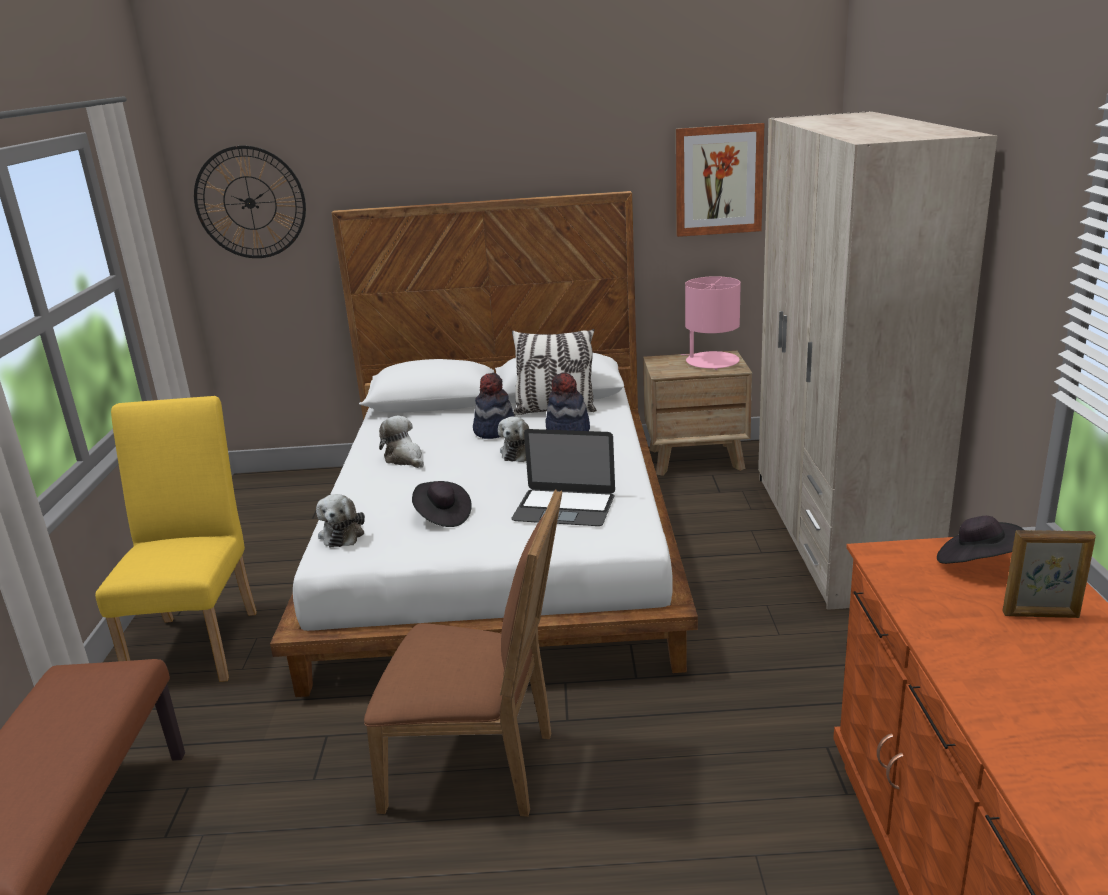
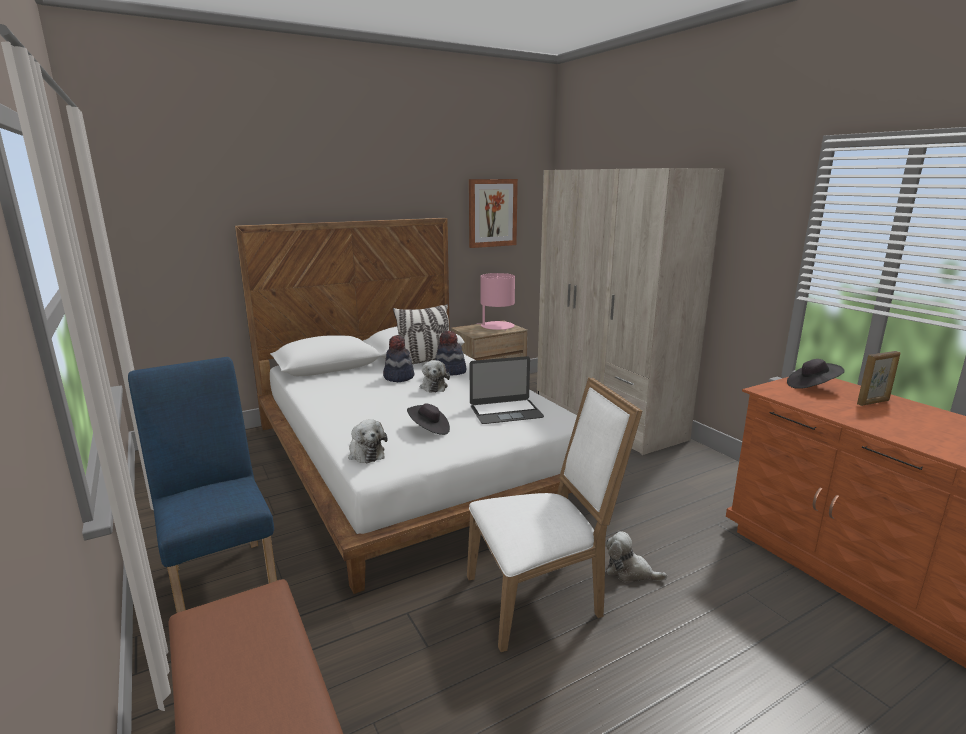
camera: 30 degrees left, 5 degrees down
(200, 641) = (223, 577): yellow chair -> blue chair
(250, 203) = (159, 218): wall clock -> none
(405, 459) = (352, 401): plush toy -> plush toy (630, 572)
(480, 767) = (541, 597): brown chair -> white chair

